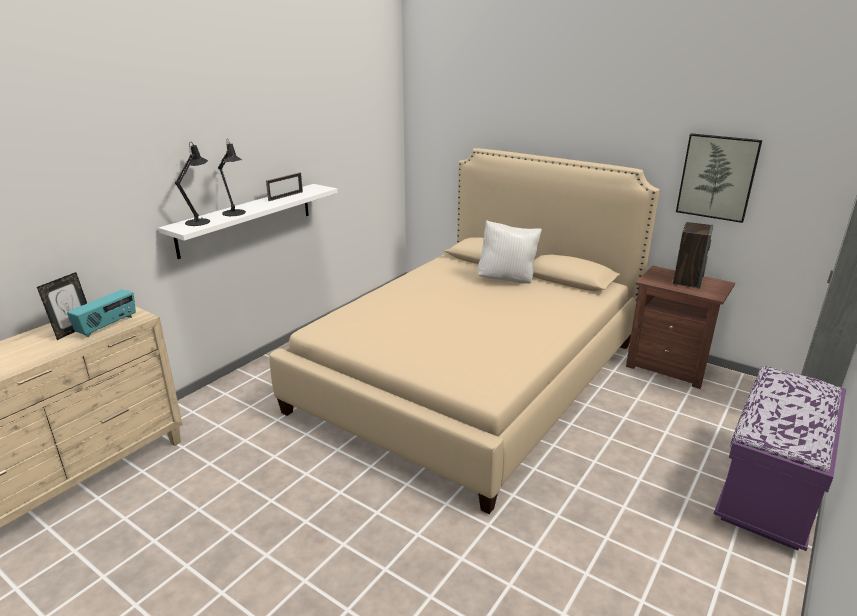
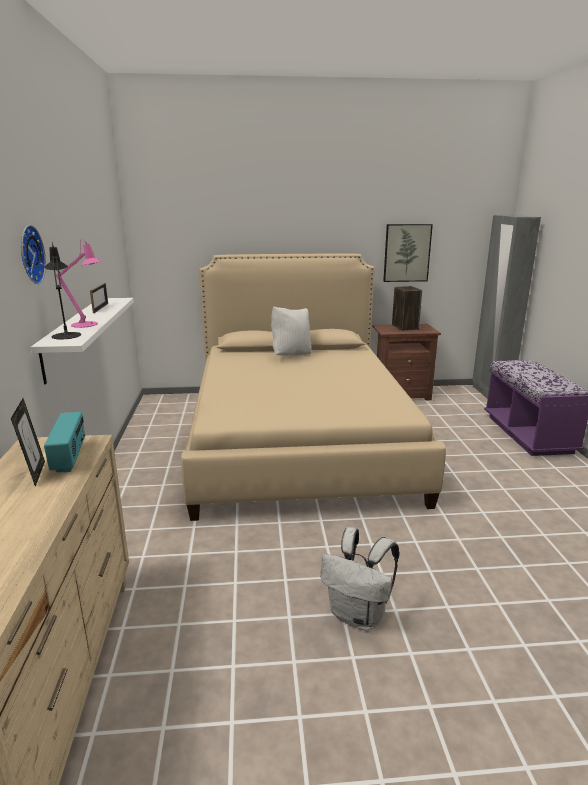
camera: 40 degrees left, 5 degrees down
(171, 151) = (28, 255): none -> wall clock
(235, 213) = (88, 324): black table lamp -> pink table lamp
(273, 565) = (359, 616): none -> white backpack

